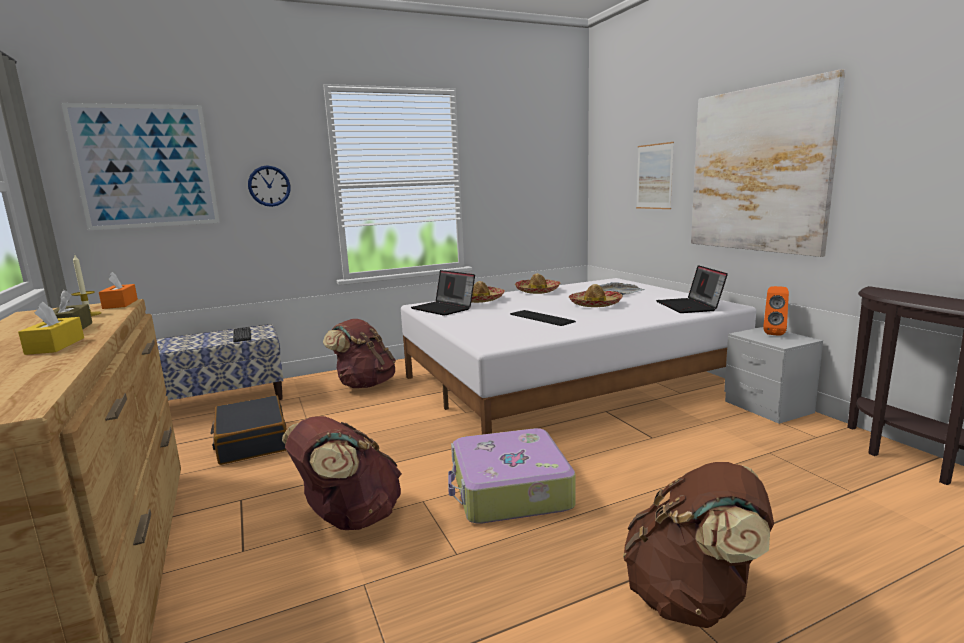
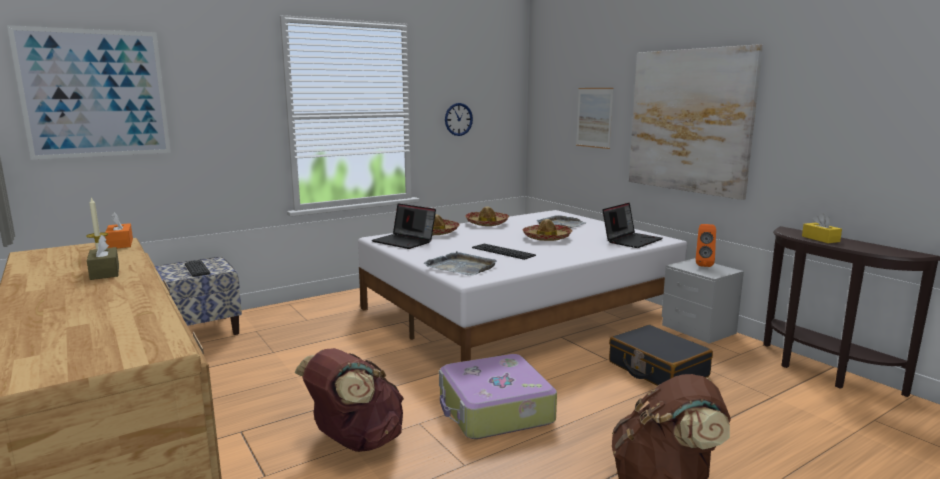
camera: 10 degrees left, 0 degrees up
(55, 346) = (114, 289): yellow tissue box -> yellow tissue box (820, 239)
(251, 441) = (226, 376): black suitcase -> black suitcase (657, 369)
(269, 186) = (222, 116): wall clock -> wall clock (458, 119)
(365, 384) = (321, 316): brown backpack -> none
(489, 333) = (461, 267): none -> grey tray
(690, 306) = (631, 240): laptop -> laptop turned 120 degrees counterclockwise

